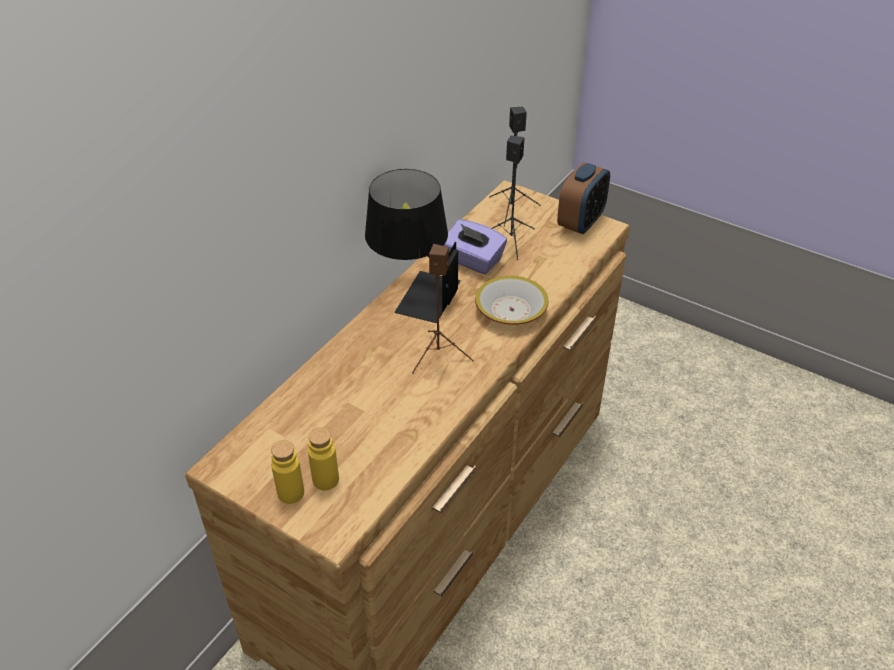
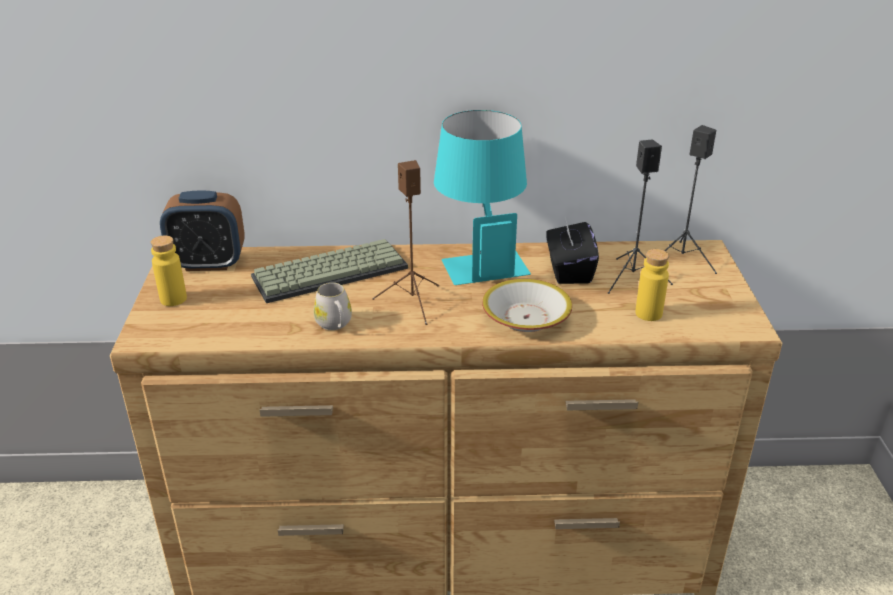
camera: 55 degrees right, 10 degrees down
(325, 480) = (201, 309): yellow bottle -> yellow bottle (648, 313)
(348, 378) = (331, 271): none -> keyboard
(413, 293) = (479, 258): black table lamp -> turquoise table lamp
(428, 408) = (335, 325): none -> white mug
(473, 261) = (569, 270): purple tissue box -> black tissue box
(581, 223) = (729, 308): alarm clock -> alarm clock (208, 263)

